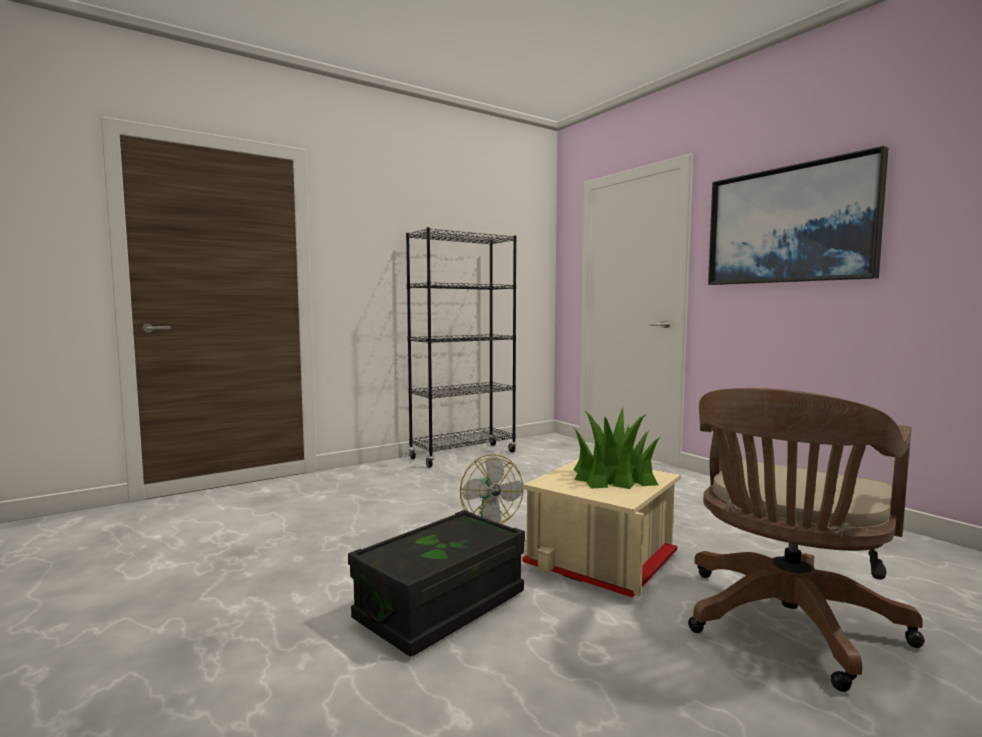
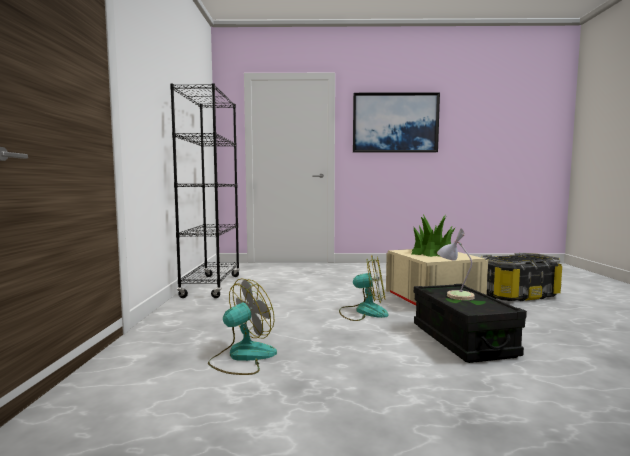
camera: 55 degrees left, 0 degrees up
(288, 518) = (242, 357): none -> fan
(455, 537) = (454, 295): none -> table lamp
(786, 626) = (517, 295): brown office chair -> storage box

